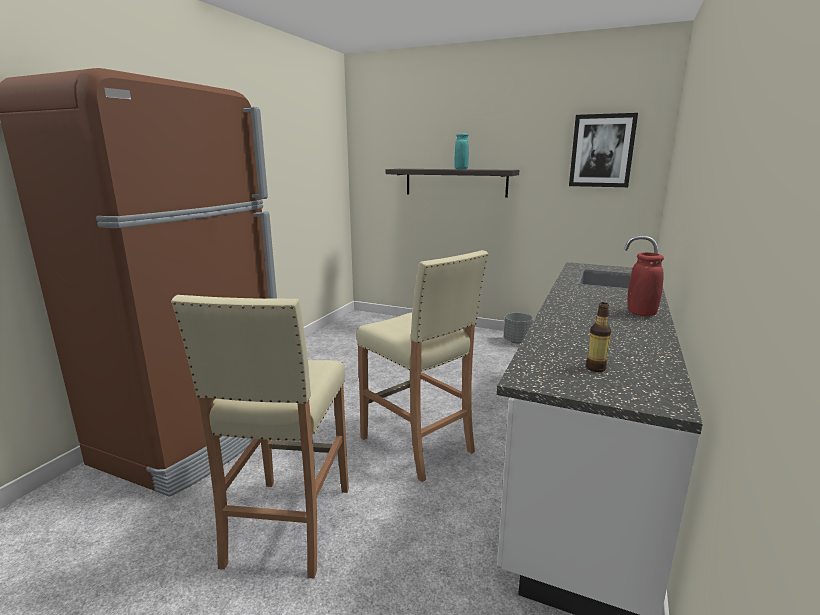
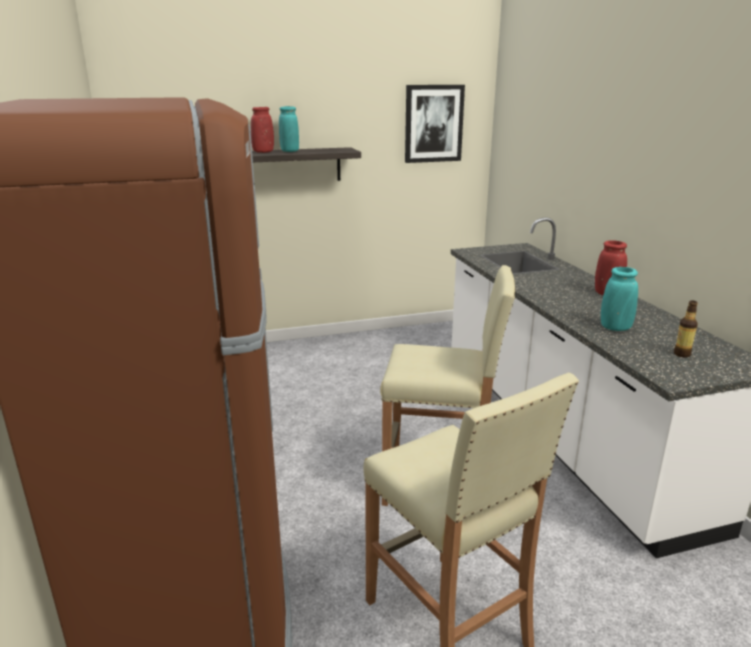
camera: 40 degrees left, 5 degrees up
(442, 169) = (263, 152): none -> red vase
(517, 341) = (376, 341): grey planter -> none
(577, 334) = (615, 328): none -> turquoise vase

